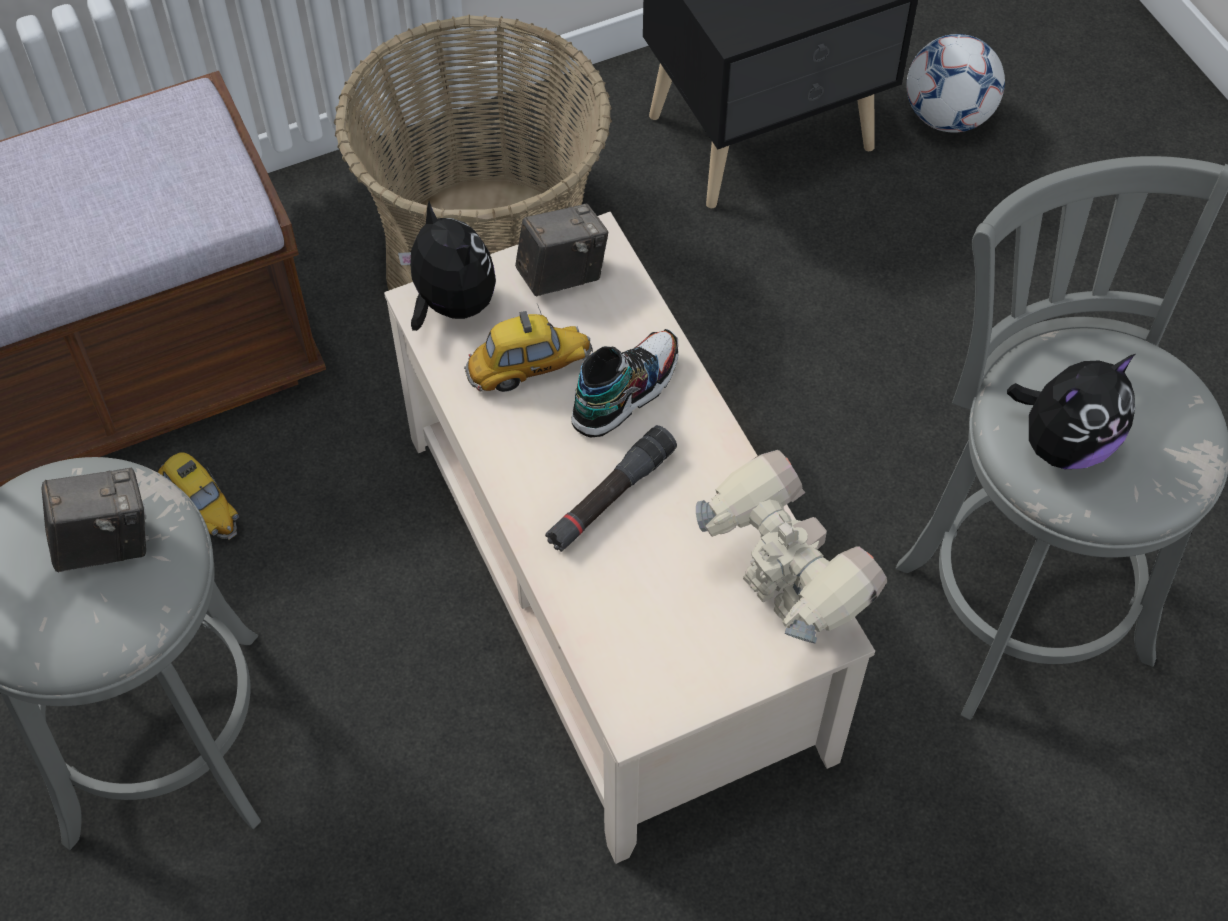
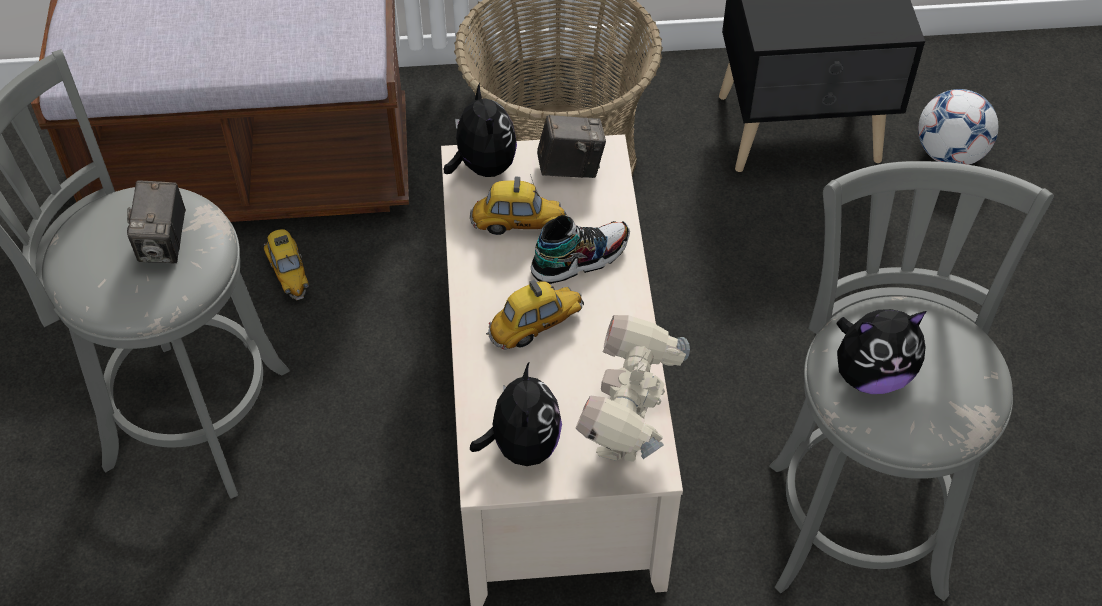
camera: 20 degrees right, 5 degrees down
(105, 543) = (164, 244): camera -> camera turned 90 degrees clockwise
(610, 497) = (536, 326): black flashlight -> toy car
(659, 658) = (522, 446): none -> plush toy
(780, 602) = (627, 435): toy robot -> toy robot turned 150 degrees counterclockwise

